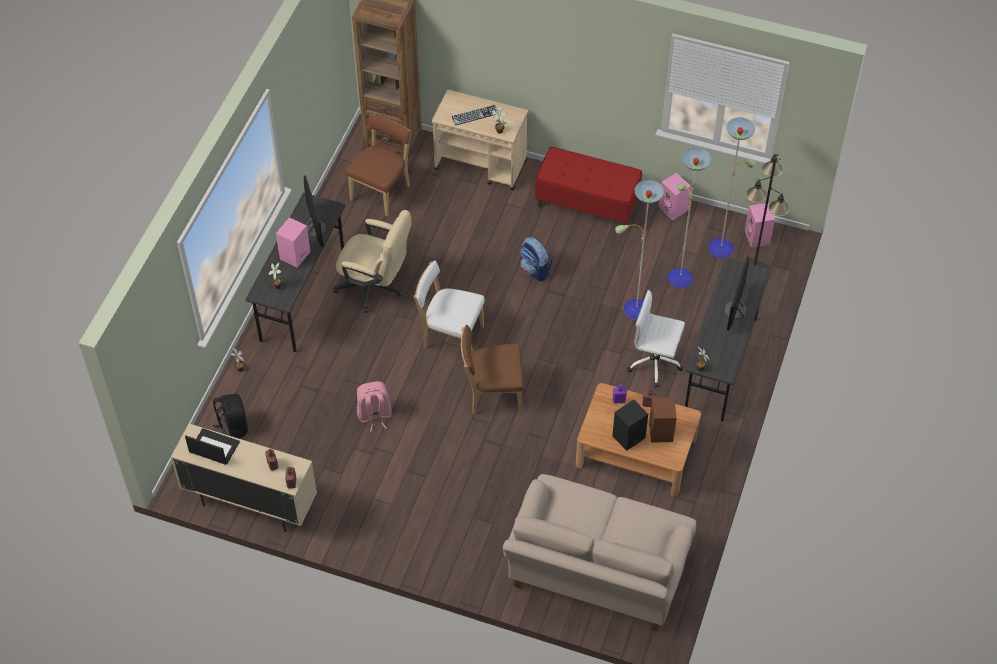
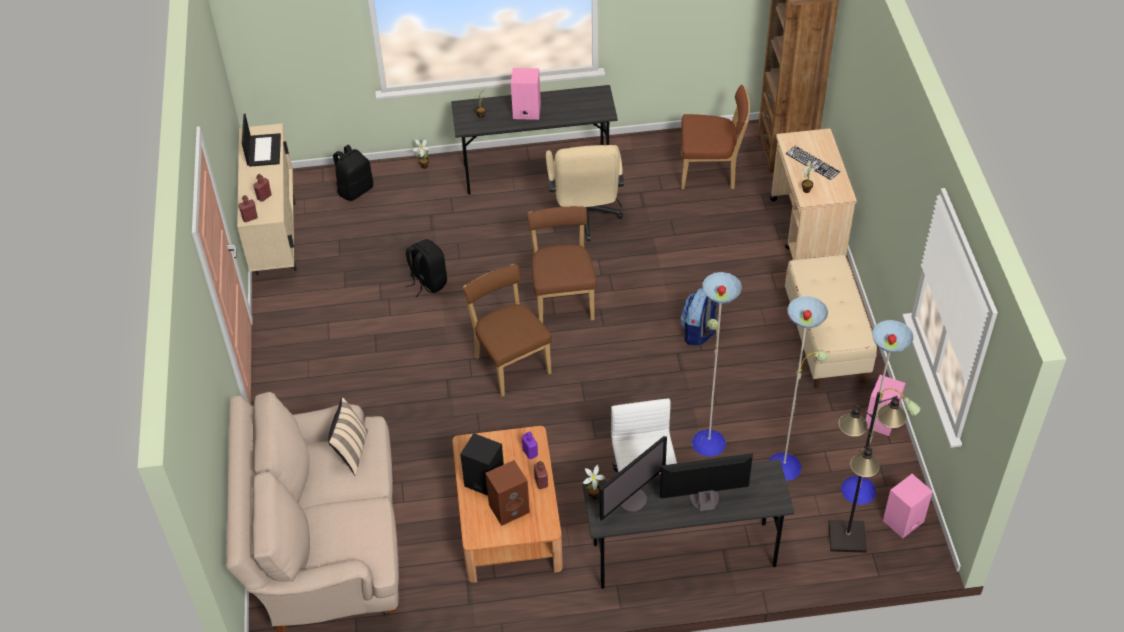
camera: 65 degrees right, 5 degrees down
(315, 228) = (570, 110): monitor -> monitor (632, 499)
(374, 415) = (427, 282): pink backpack -> black backpack
(450, 336) = (563, 299): white chair -> brown chair
(567, 503) = (351, 452): none -> beige pillow
(587, 203) = (826, 340): red bench -> beige bench

